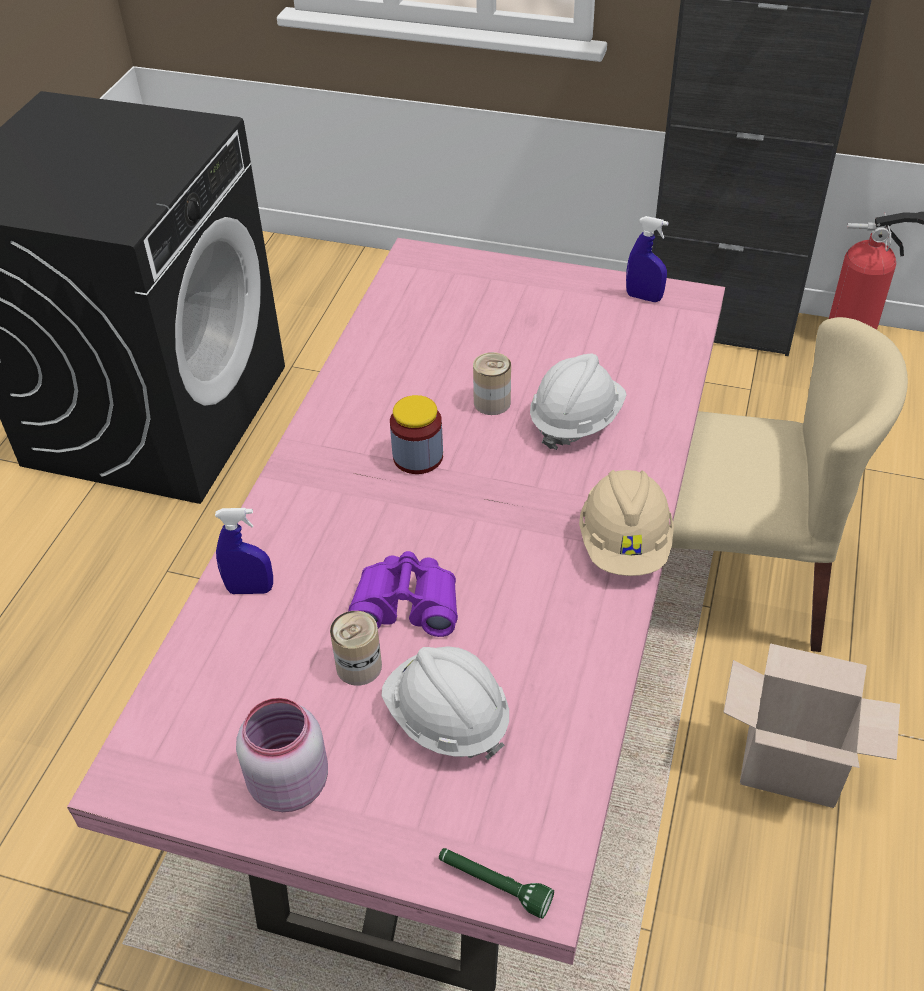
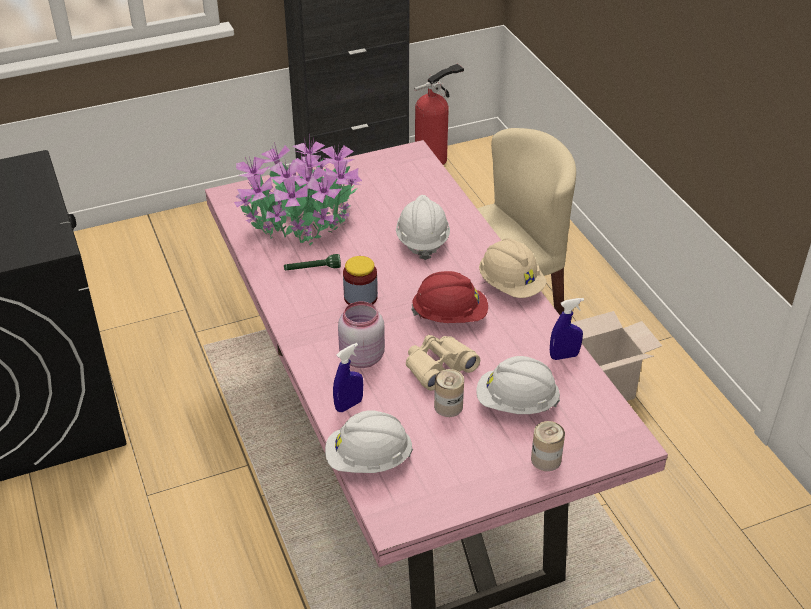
camera: 40 degrees left, 5 degrees down
(191, 676) = (368, 460): none -> white hard hat
(287, 782) = (475, 473): pink jar -> pink jar (360, 357)
(407, 604) = (439, 367): purple binoculars -> beige binoculars
(460, 326) = (303, 221): none -> potted plant
(492, 402) = (368, 252): can -> can (546, 459)
(493, 885) = (612, 453): green flashlight -> green flashlight (312, 269)
(498, 542) = (450, 315): none -> red hard hat
(643, 297) = (387, 163): blue spray bottle -> blue spray bottle (564, 356)

